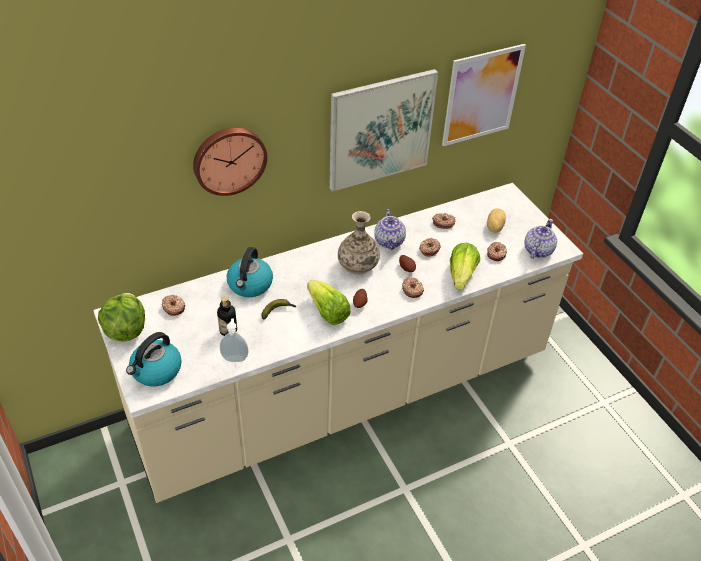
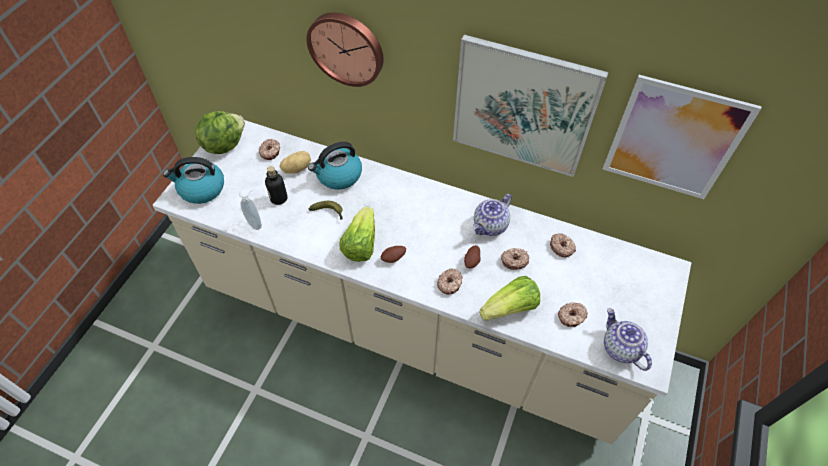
camera: 50 degrees right, 10 degrees up
(358, 264) = (437, 224): vase -> none
(493, 227) = (606, 290): potato -> potato (297, 168)
(537, 250) = (620, 348): teapot -> teapot turned 105 degrees counterclockwise

